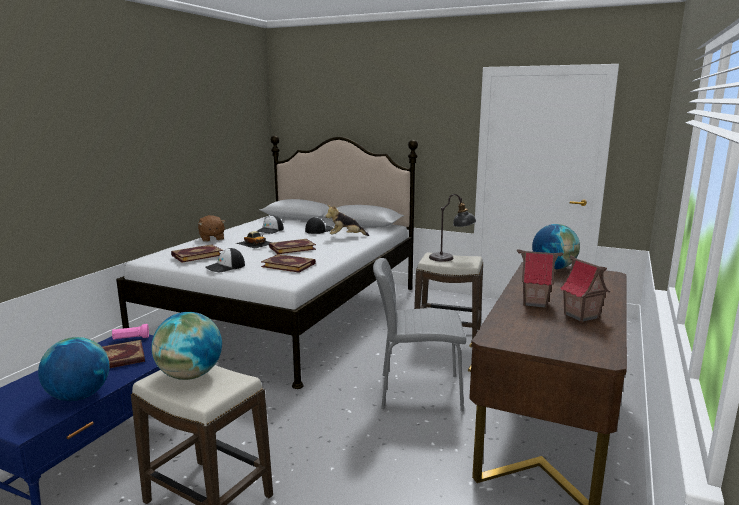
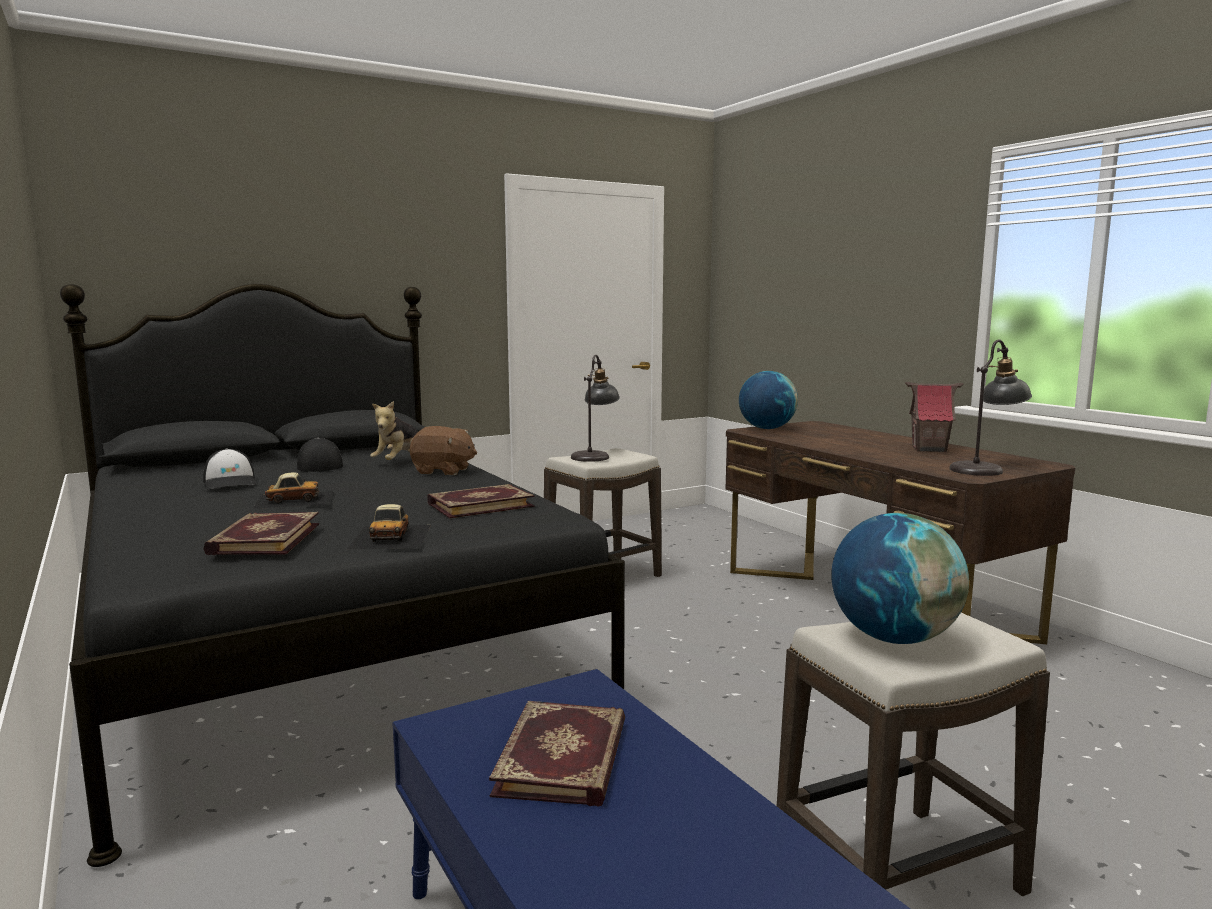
camera: 55 degrees left, 5 degrees down
(79, 396) = (728, 818): globe -> none
(131, 339) = (466, 723): pink flashlight -> none
(211, 238) = (151, 519): brown plush toy -> brown plush toy (443, 471)
(225, 267) = (391, 536): cap -> toy car
(287, 313) = (324, 648): white bed -> black bed
(292, 248) = (388, 489): book -> none
(416, 392) = (732, 639): grey chair -> none
(535, 302) = (872, 450): toy house -> none
(541, 340) = (986, 467): none -> grey table lamp

